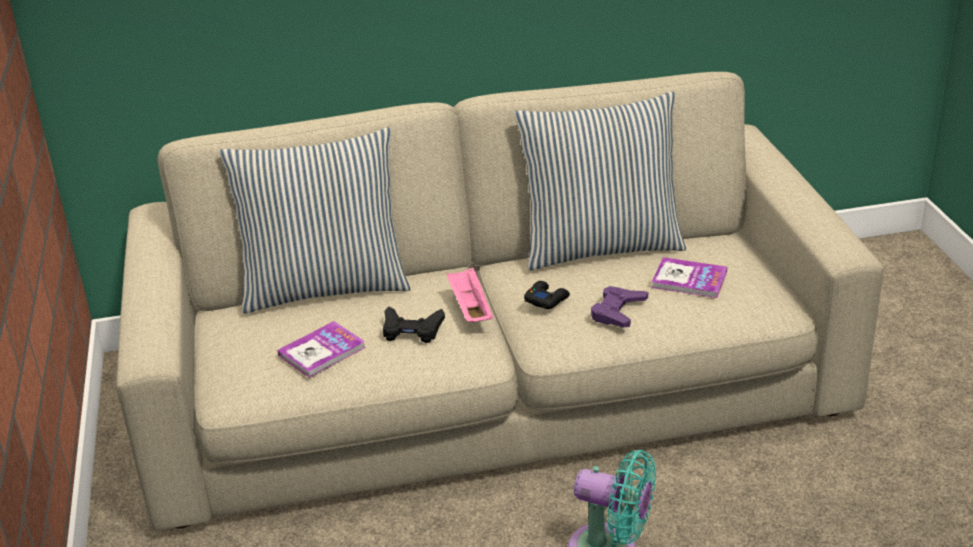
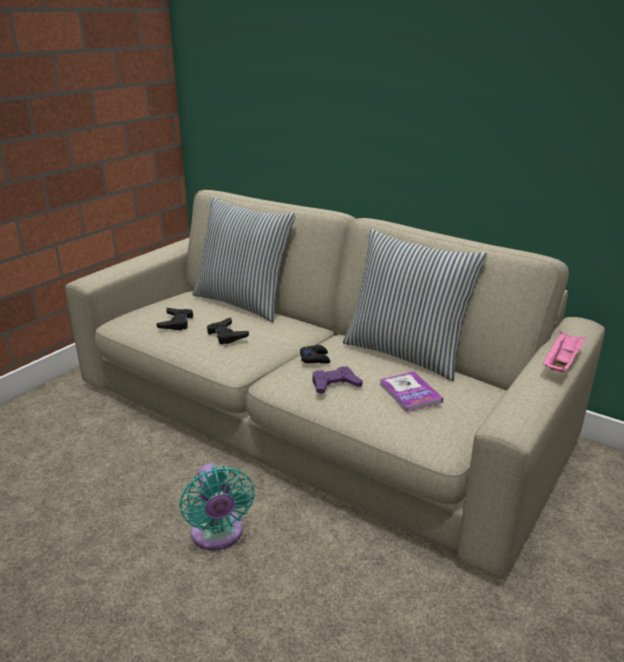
camera: 45 degrees right, 5 degrees down
(322, 351) = (176, 322): book -> black game controller
(470, 308) = (276, 343): pink tray -> pink tray (561, 363)

